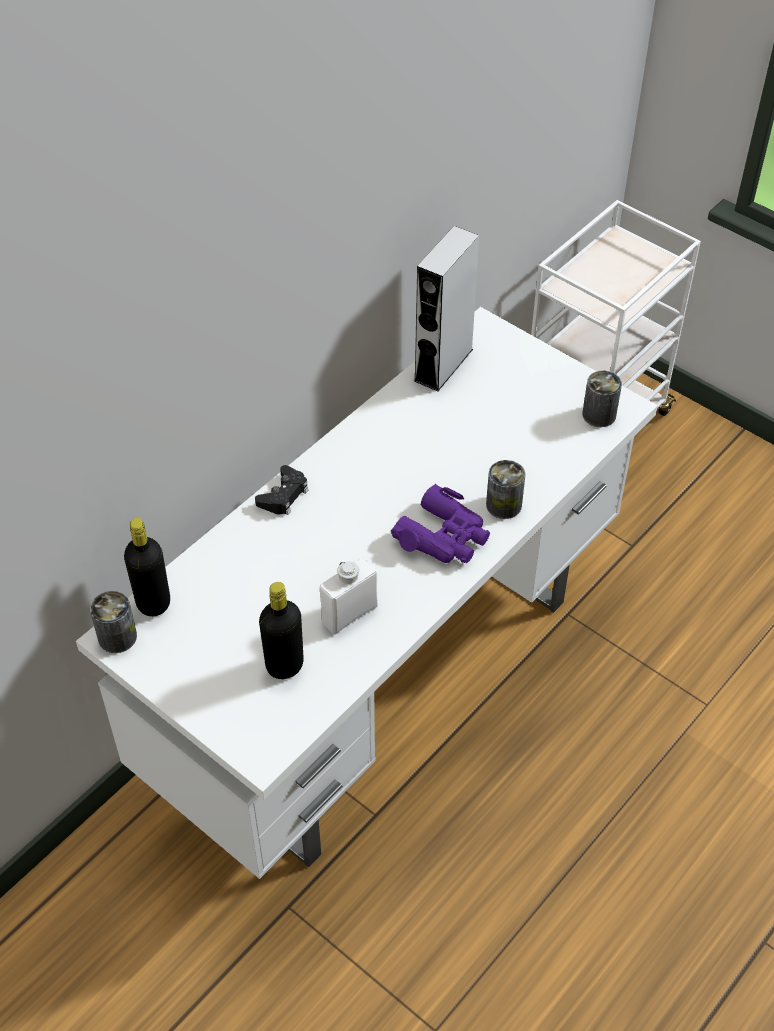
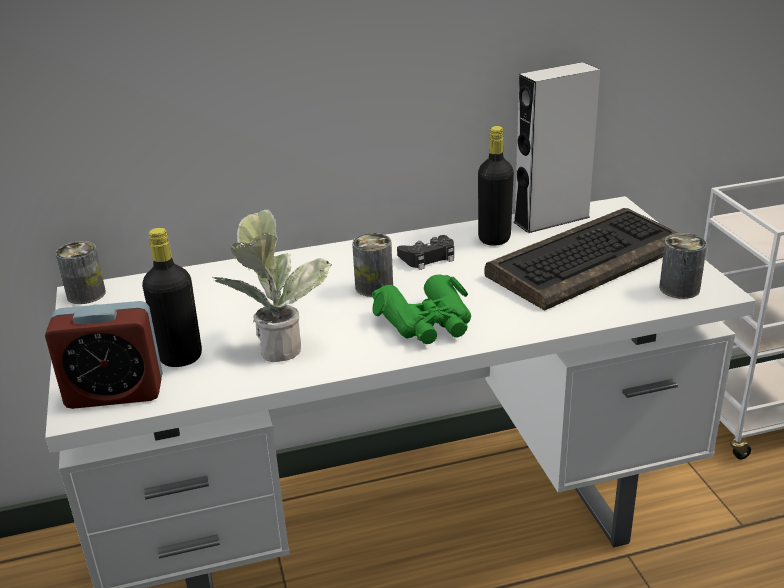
camera: 35 degrees right, 20 degrees down
(153, 603) = (138, 284): black bottle -> black bottle (494, 239)
(270, 725) = (115, 393): none -> alarm clock
(283, 495) = (319, 256): black game controller -> black game controller (428, 258)
(349, 614) = (278, 344): white bottle -> potted plant
(444, 536) = (427, 322): purple binoculars -> green binoculars
(503, 505) = (510, 320): can -> can (374, 287)
(509, 409) = (586, 260): none -> keyboard

